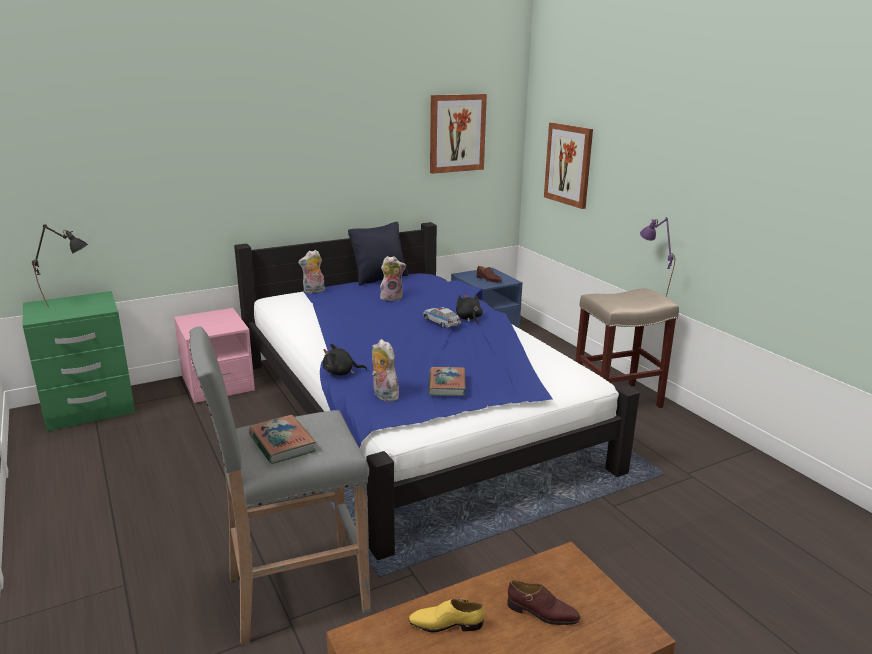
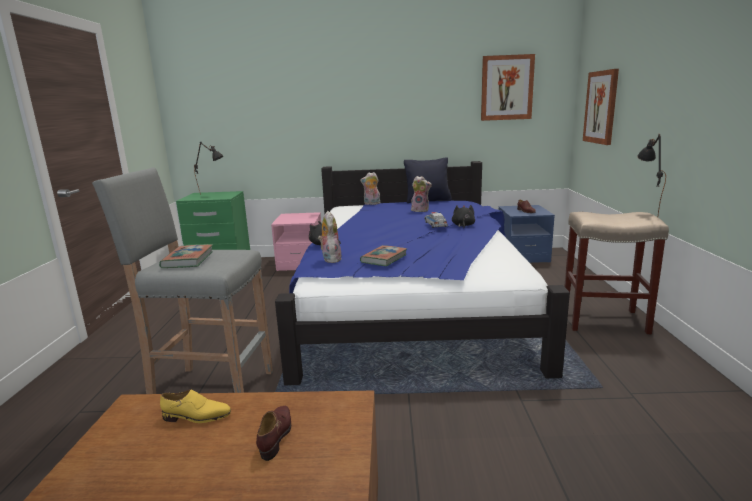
camera: 30 degrees right, 5 degrees down
(446, 624) = (197, 416): yellow shoe -> yellow shoe turned 150 degrees clockwise
(542, 613) = (276, 435): brown shoe -> brown shoe turned 135 degrees counterclockwise
(650, 291) = (645, 213): purple table lamp -> black table lamp

